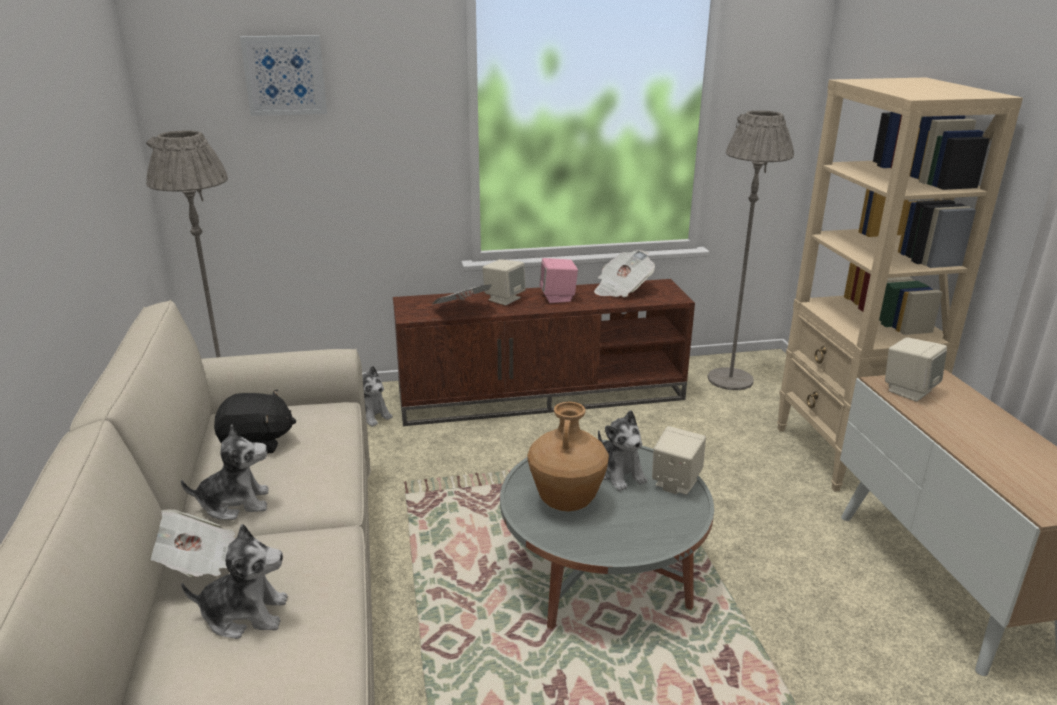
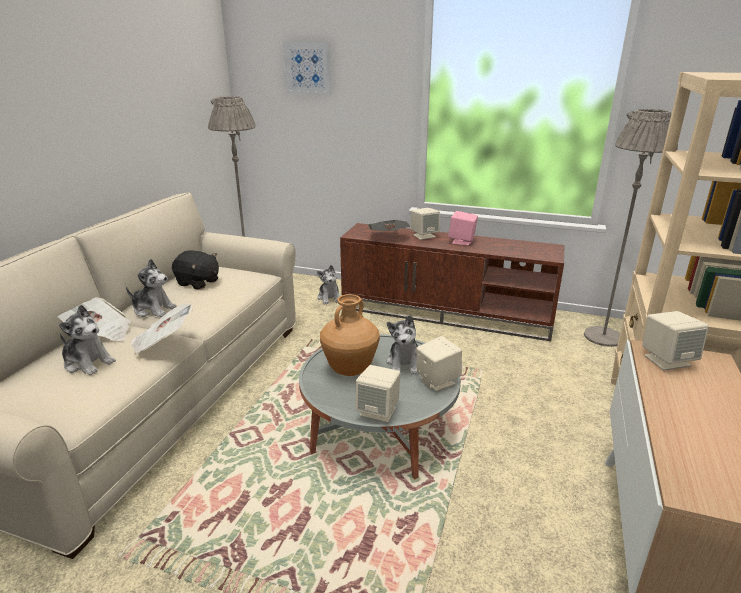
camera: 30 degrees right, 0 degrees up
(621, 289) = (515, 245): newspaper -> newspaper (163, 343)
(653, 540) = (378, 411): none -> beige speaker

